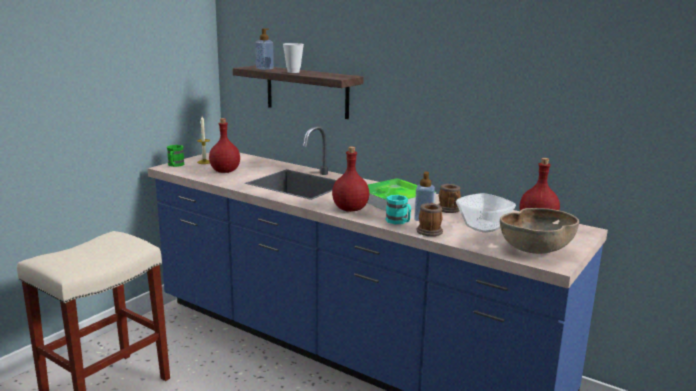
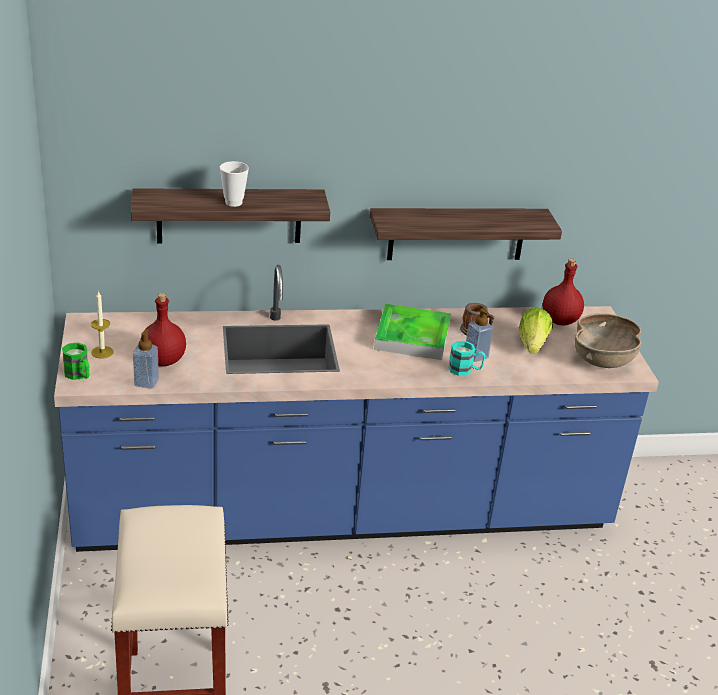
camera: 45 degrees left, 15 degrees up
(264, 69) = (178, 202): soap dispenser -> soap dispenser (146, 382)
(350, 209) = (399, 371): red bottle -> none
(429, 230) = (503, 371): mug -> none
(460, 128) = (456, 233): none -> shelf
(484, 227) = (532, 345): bowl -> lettuce

